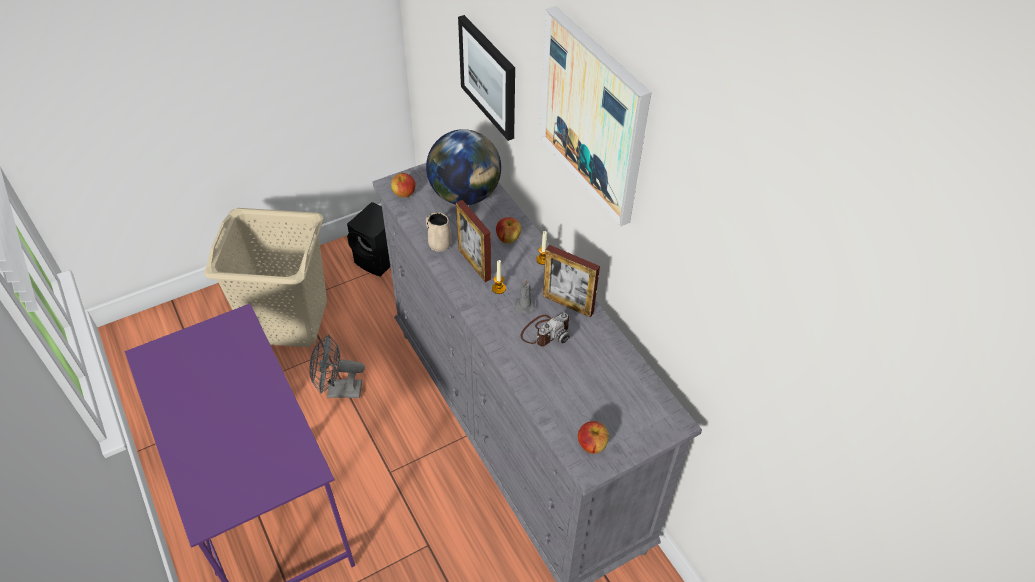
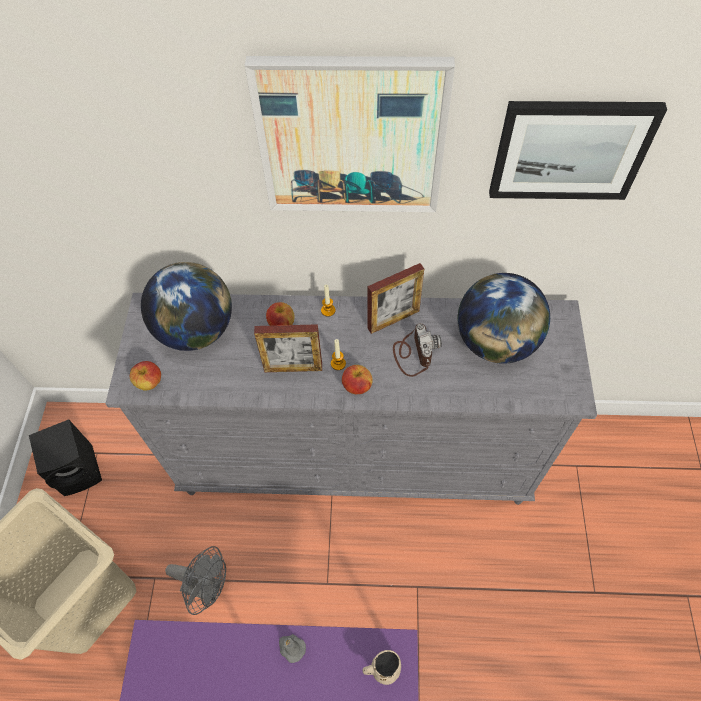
camera: 55 degrees left, 10 degrees up
(338, 390) = (208, 587): grey fan -> grey fan turned 105 degrees counterclockwise
(439, 243) = (244, 385): beige mug -> beige mug (383, 669)
(489, 77) = (133, 205): picture -> picture (570, 150)
(525, 305) = (372, 353): grey candle -> grey candle (291, 647)
(591, 445) = (553, 384): apple -> apple (357, 386)
(602, 384) = (495, 342): none -> globe

